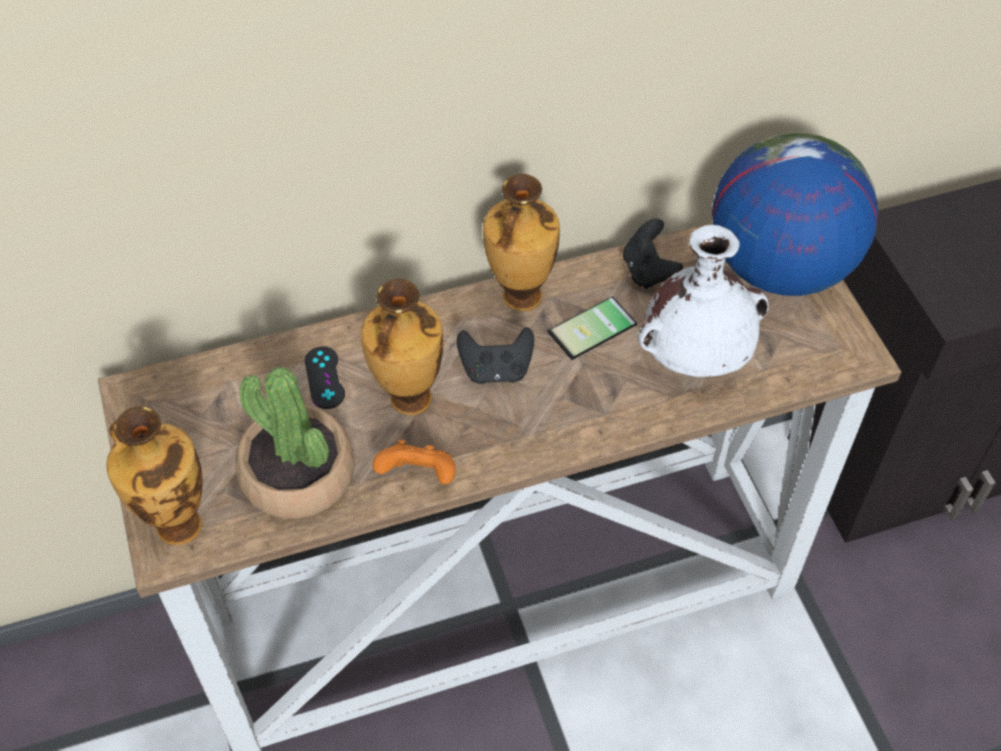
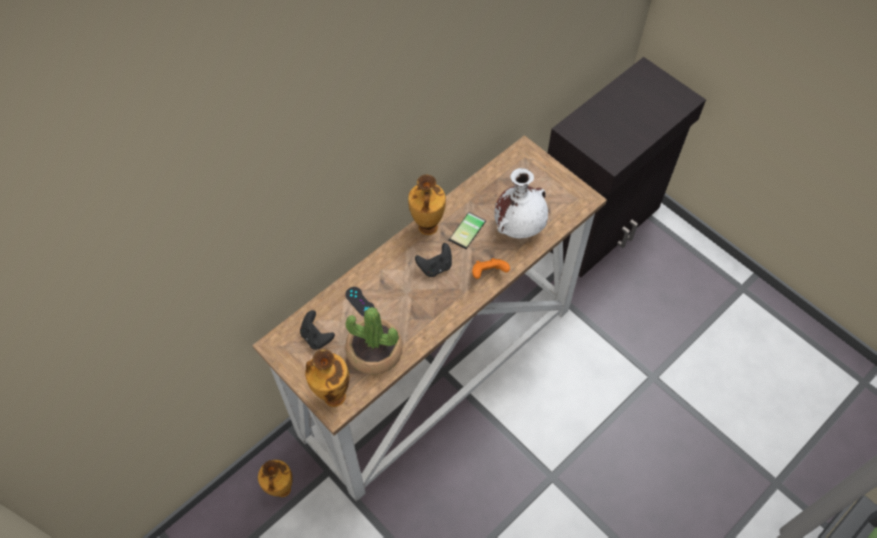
camera: 25 degrees left, 5 degrees up
(408, 400) = (404, 297): vase -> vase (281, 490)
(418, 476) = (428, 329): orange game controller -> orange game controller (488, 274)
(648, 271) = (477, 193): black game controller -> black game controller (316, 337)
(778, 267) = (533, 170): globe -> none

